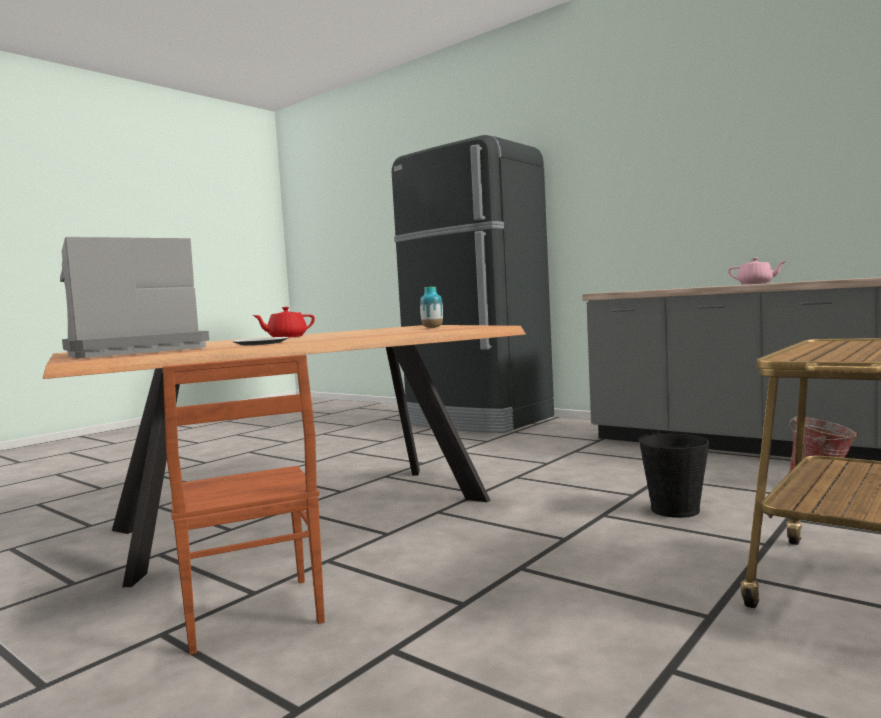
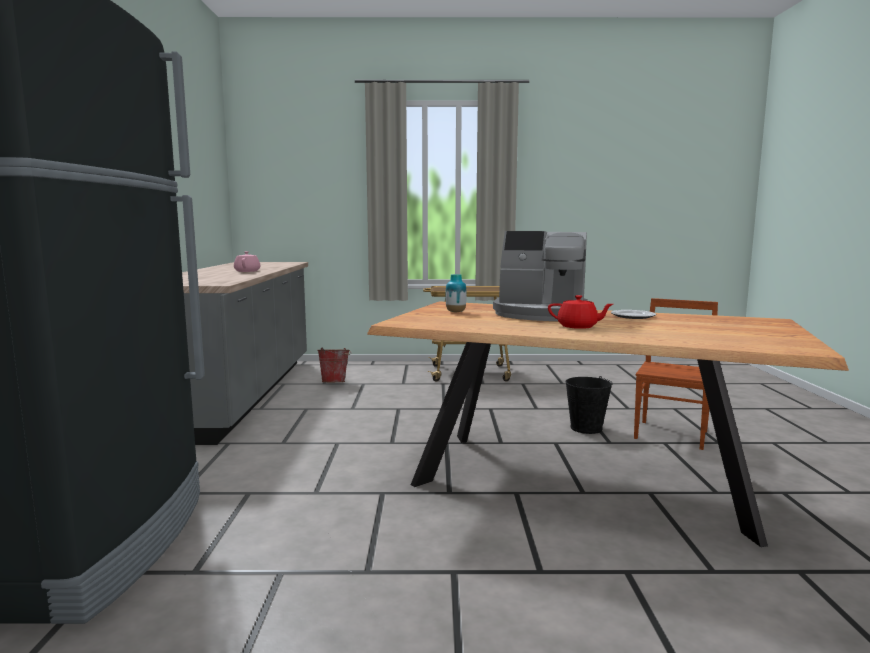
camera: 130 degrees left, 5 degrees up
(133, 352) = (737, 327): coffee machine -> coffee machine (541, 314)
(675, 509) = (415, 398): black bucket -> black bucket (586, 428)

